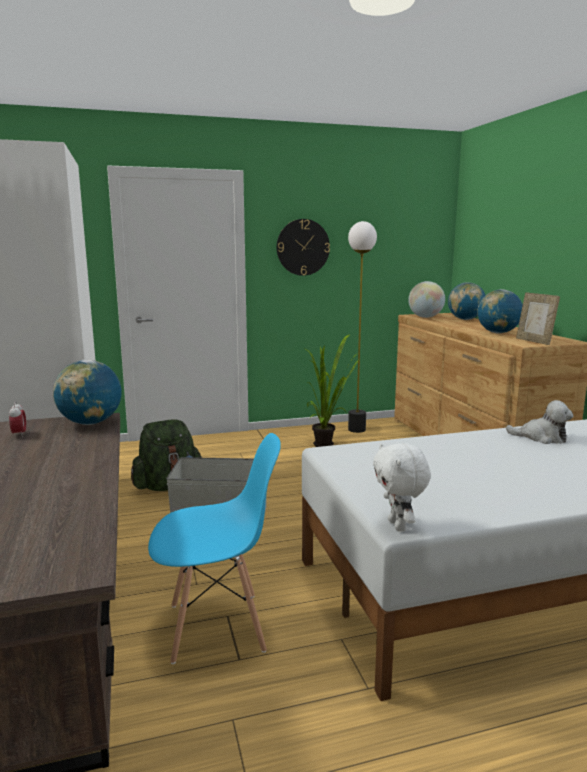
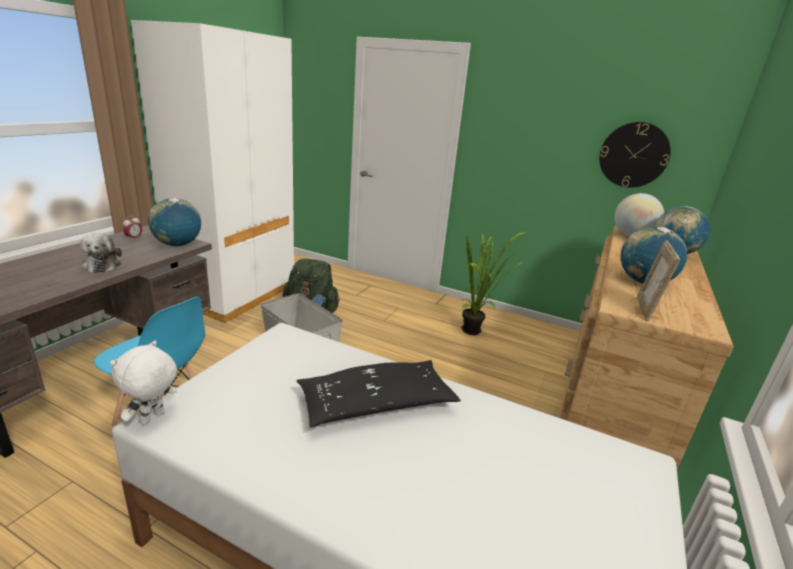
camera: 40 degrees right, 10 degrees up
(303, 247) = (519, 130): wall clock -> wall clock (633, 155)
(357, 429) = (528, 330): floor lamp -> none
(480, 455) = (376, 404): none -> black pillow
(541, 437) = (489, 425): plush toy -> plush toy (102, 265)

